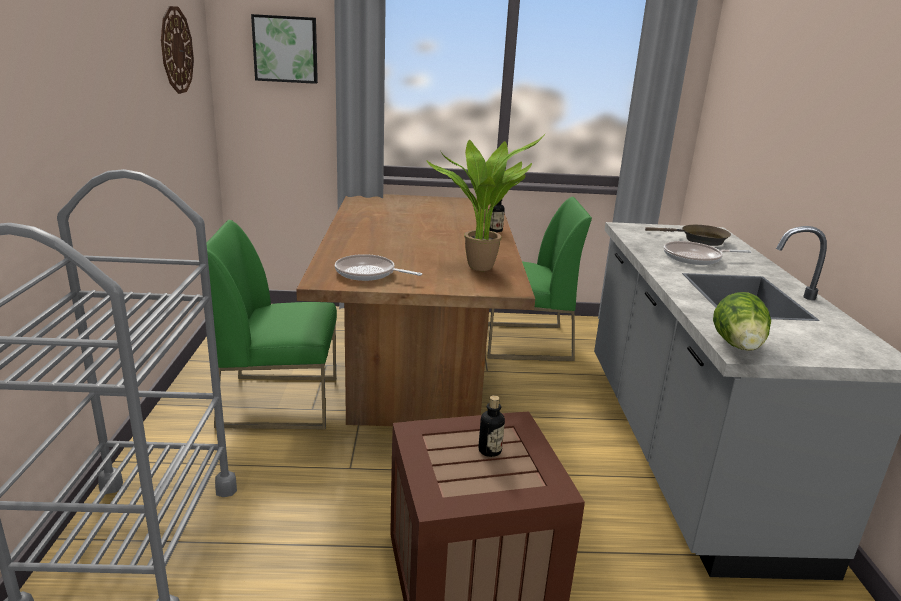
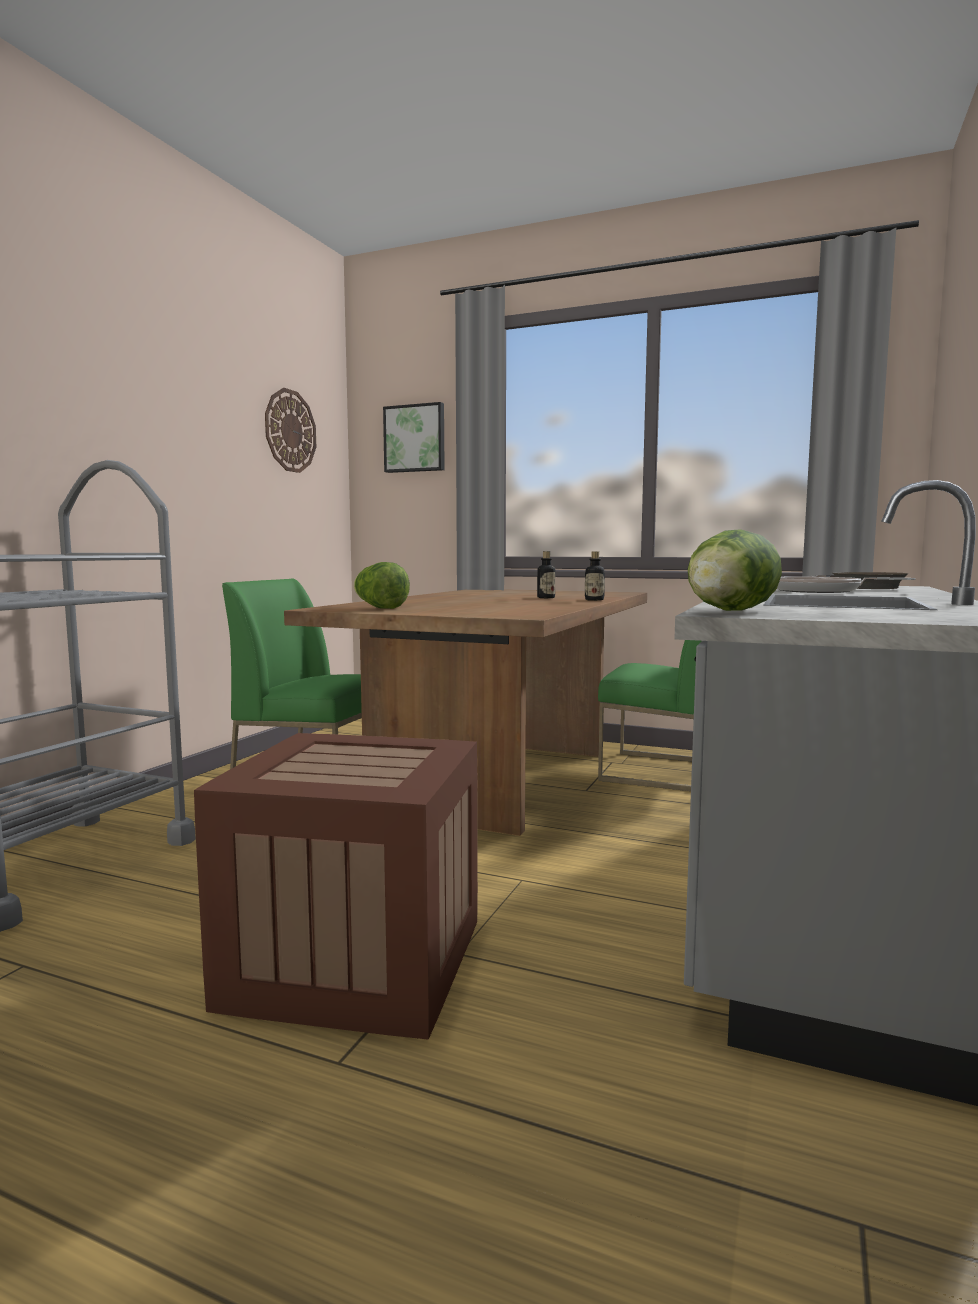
camera: 25 degrees right, 15 degrees down
(368, 273) = (379, 608): frying pan -> lettuce
(481, 266) = (522, 609): potted plant -> none
(490, 450) = (374, 759): bottle -> bottle (546, 598)

